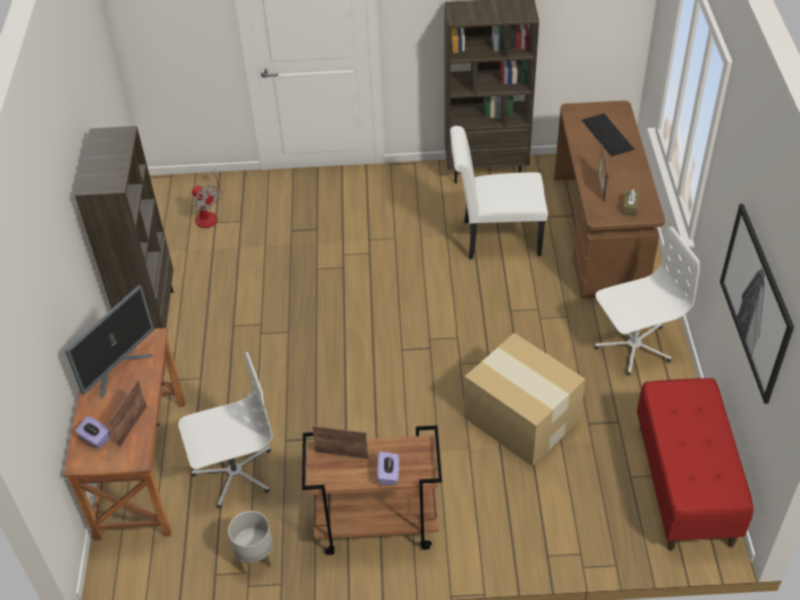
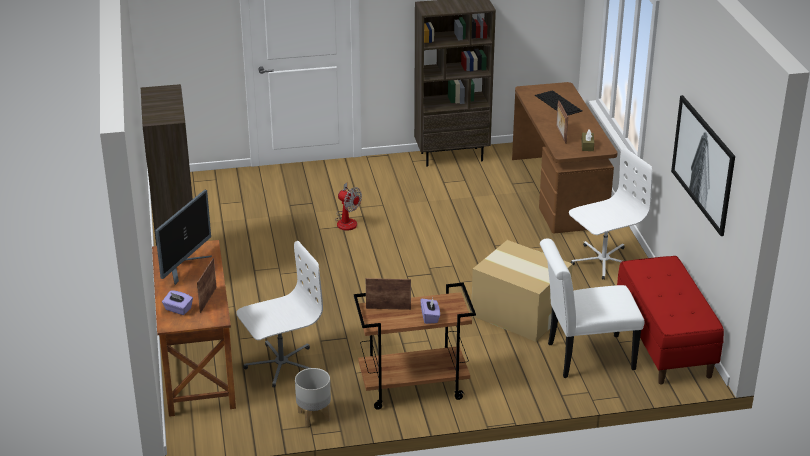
camera: 10 degrees left, 15 degrees down
(208, 214) = (211, 198): fan -> fan (347, 220)
(495, 238) = (470, 200): white chair -> white chair (584, 357)

